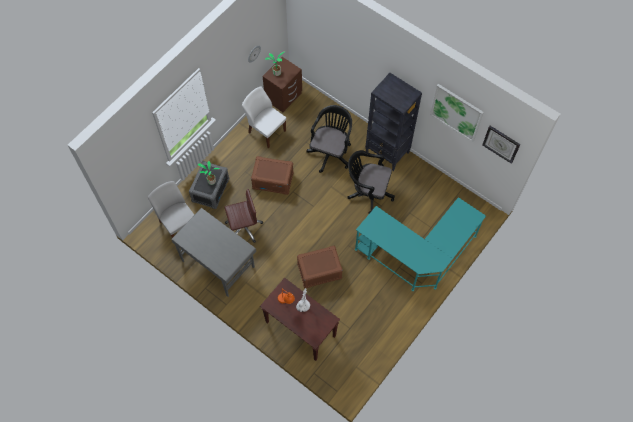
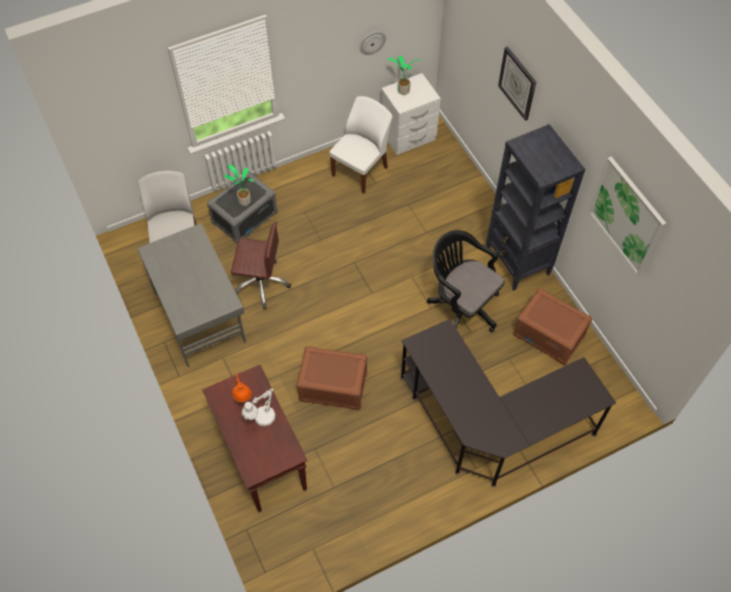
camera: 25 degrees right, 5 degrees down
(266, 131) = (361, 170): white chair -> white chair turned 60 degrees clockwise
(273, 180) = (335, 237): brown storage box -> brown storage box (549, 335)
(283, 97) = (408, 136): brown nightstand -> white nightstand
(330, 152) = (435, 231): black office chair -> none
(418, 255) = (490, 425): turquoise desk -> black desk
(501, 144) = (680, 290): wall clock -> wall clock (517, 83)

